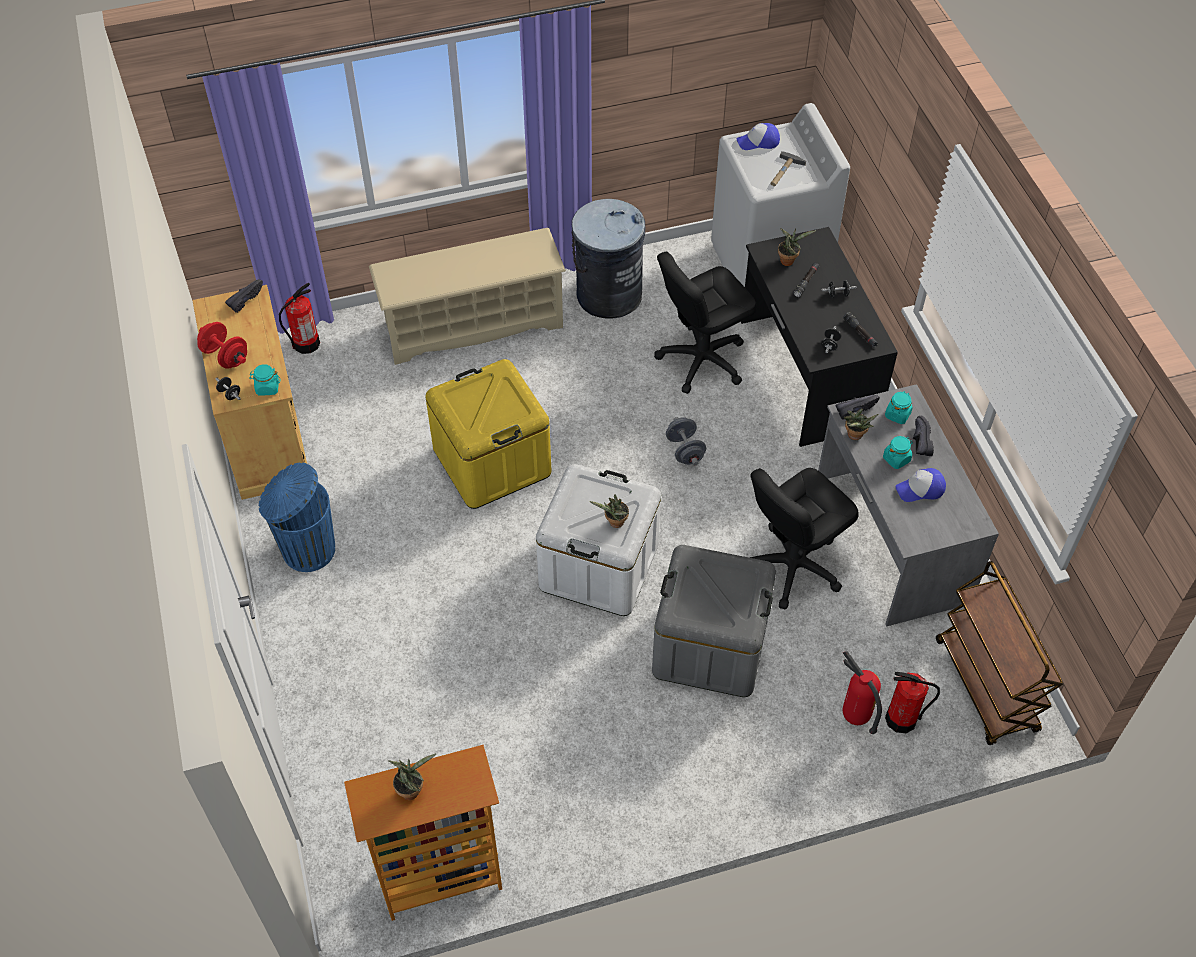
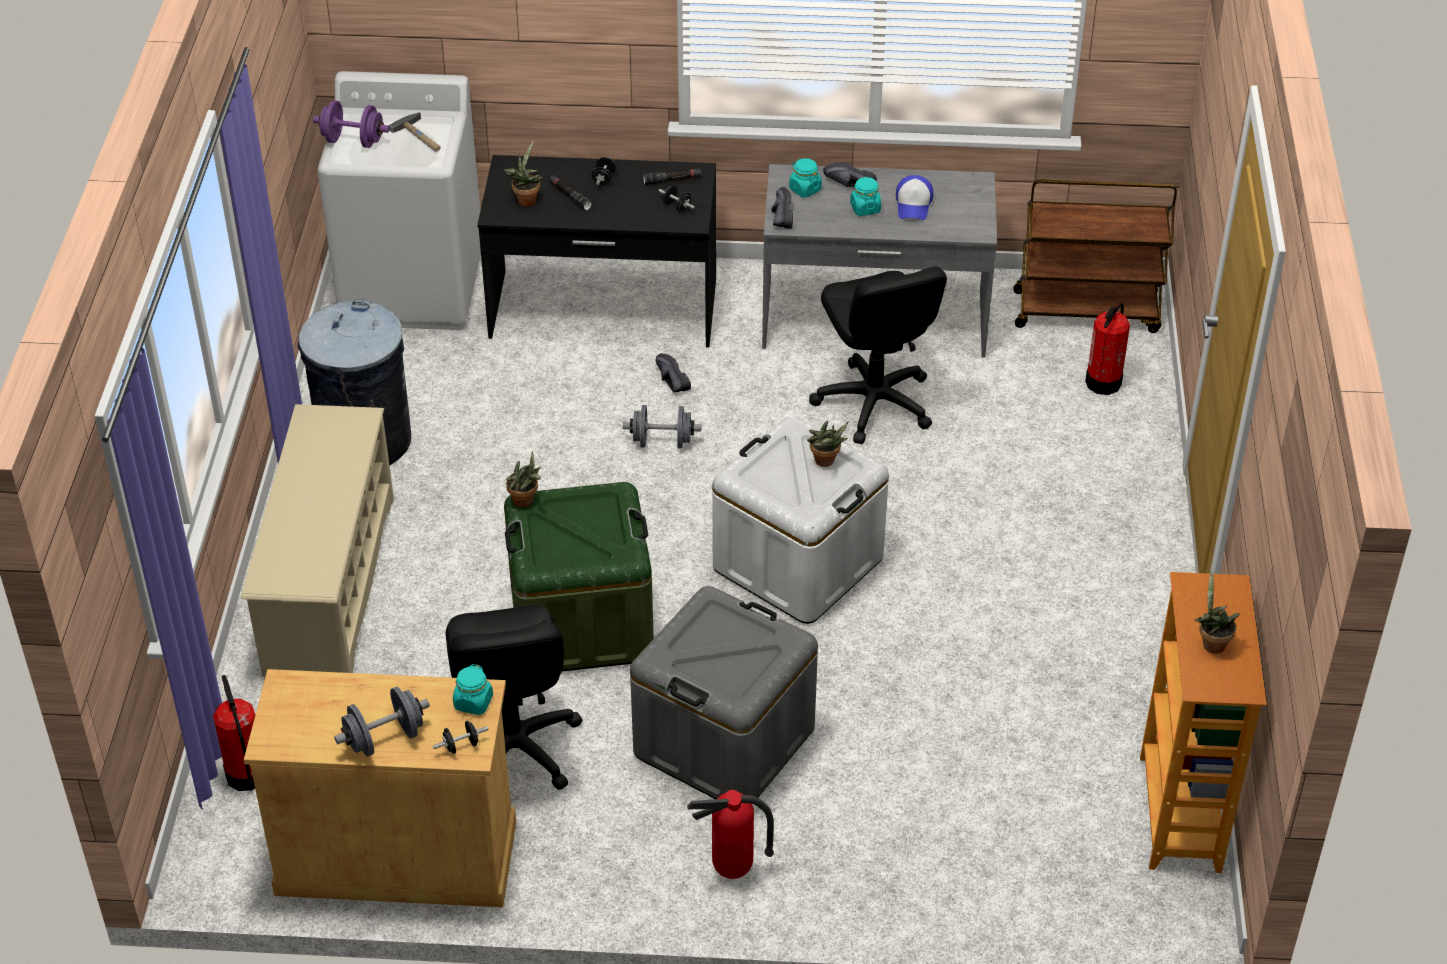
camera: 70 degrees left, 10 degrees down
(225, 356) = (384, 738): red dumbbell -> grey dumbbell
(244, 299) = (282, 698): black shoe -> black shoe (669, 381)
(307, 549) = (631, 848): blue trash can -> none
(492, 461) = (581, 622): yellow storage box -> green storage box
(701, 360) = (529, 388): black office chair -> black office chair (512, 748)
(710, 646) = (953, 499): grey storage box -> grey storage box (724, 741)
(758, 142) = (353, 141): cap -> purple dumbbell
(854, 717) = (1088, 415): fire extinguisher -> fire extinguisher (732, 871)
(855, 436) = (819, 227): potted plant -> potted plant (526, 501)

